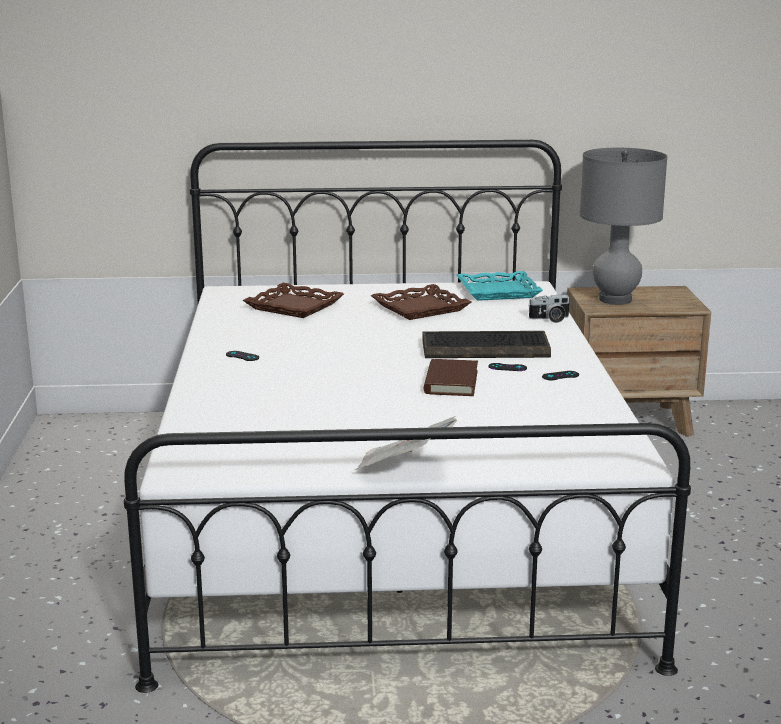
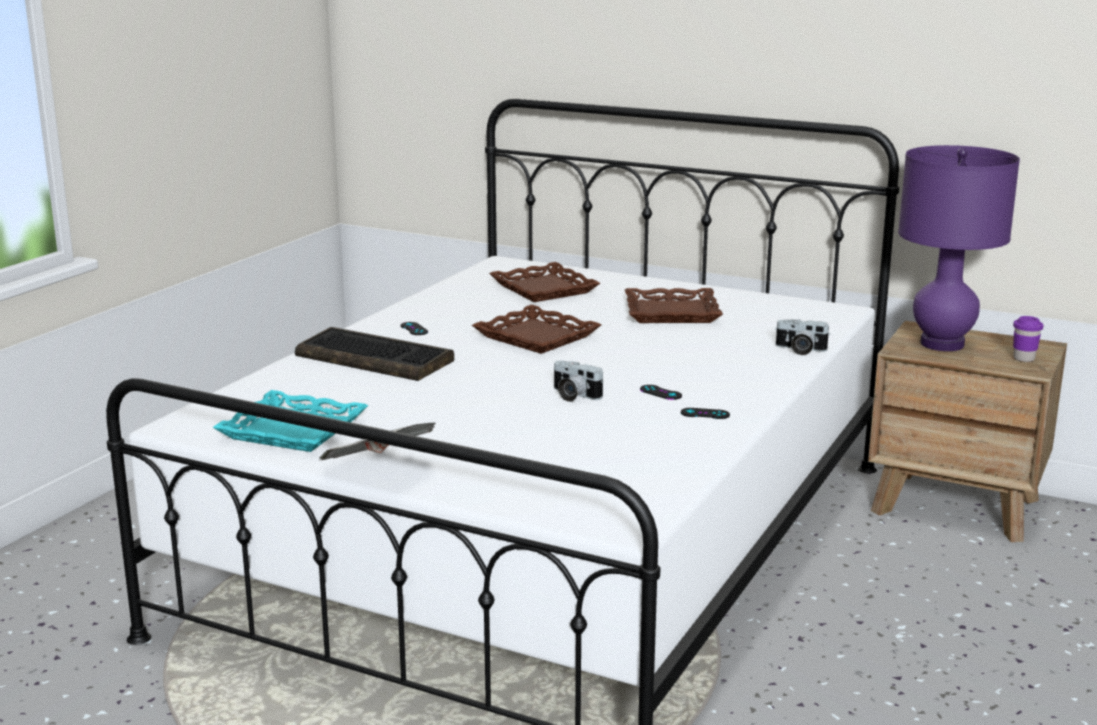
camera: 30 degrees right, 0 degrees up
(350, 344) = (536, 337): none -> brown tray
(451, 382) = (573, 395): brown book -> camera
(486, 348) = (672, 368): keyboard -> keyboard (376, 358)
(498, 292) = (789, 310): turquoise tray -> turquoise tray (292, 430)
(615, 299) = (942, 344): grey table lamp -> purple table lamp
(677, 300) = (1023, 359): none -> purple cup

